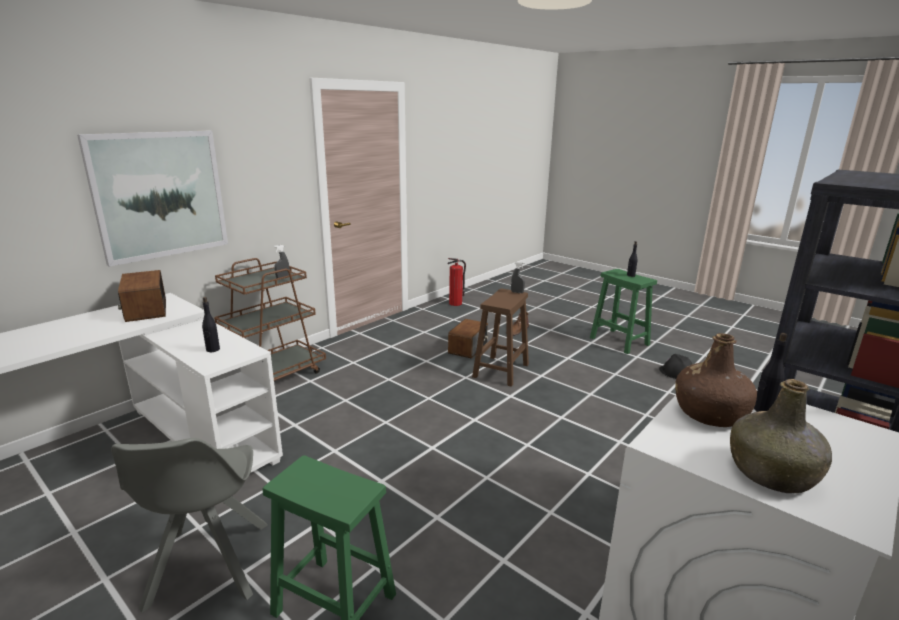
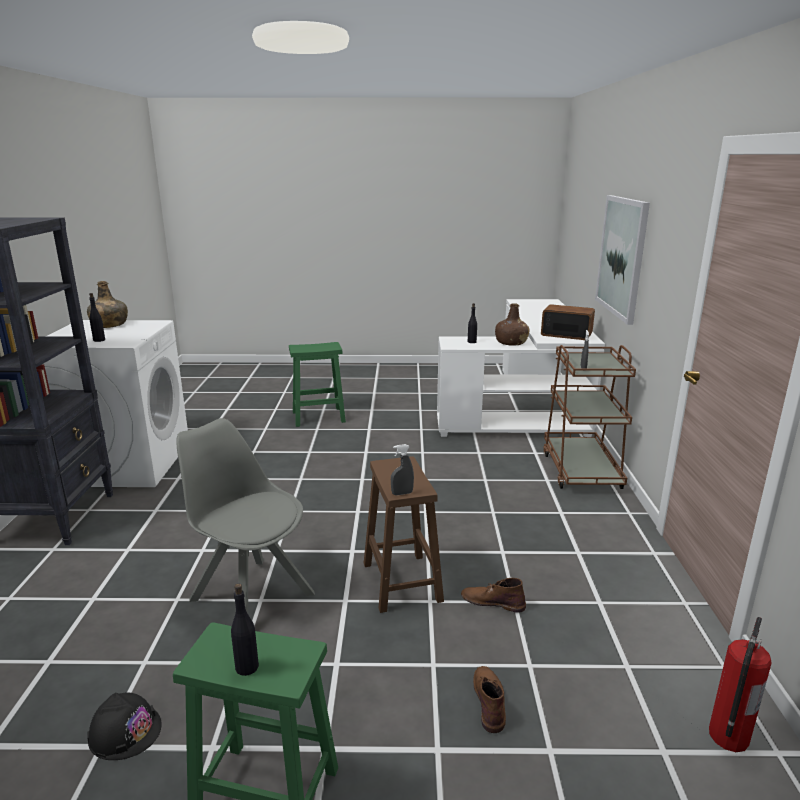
camera: 140 degrees right, 0 degrees up
(207, 567) = (389, 406): grey chair -> grey chair (250, 595)
(468, 348) = (492, 601): radio -> brown boot
(710, 414) = (131, 333): brown bottle -> brown bottle (511, 342)

